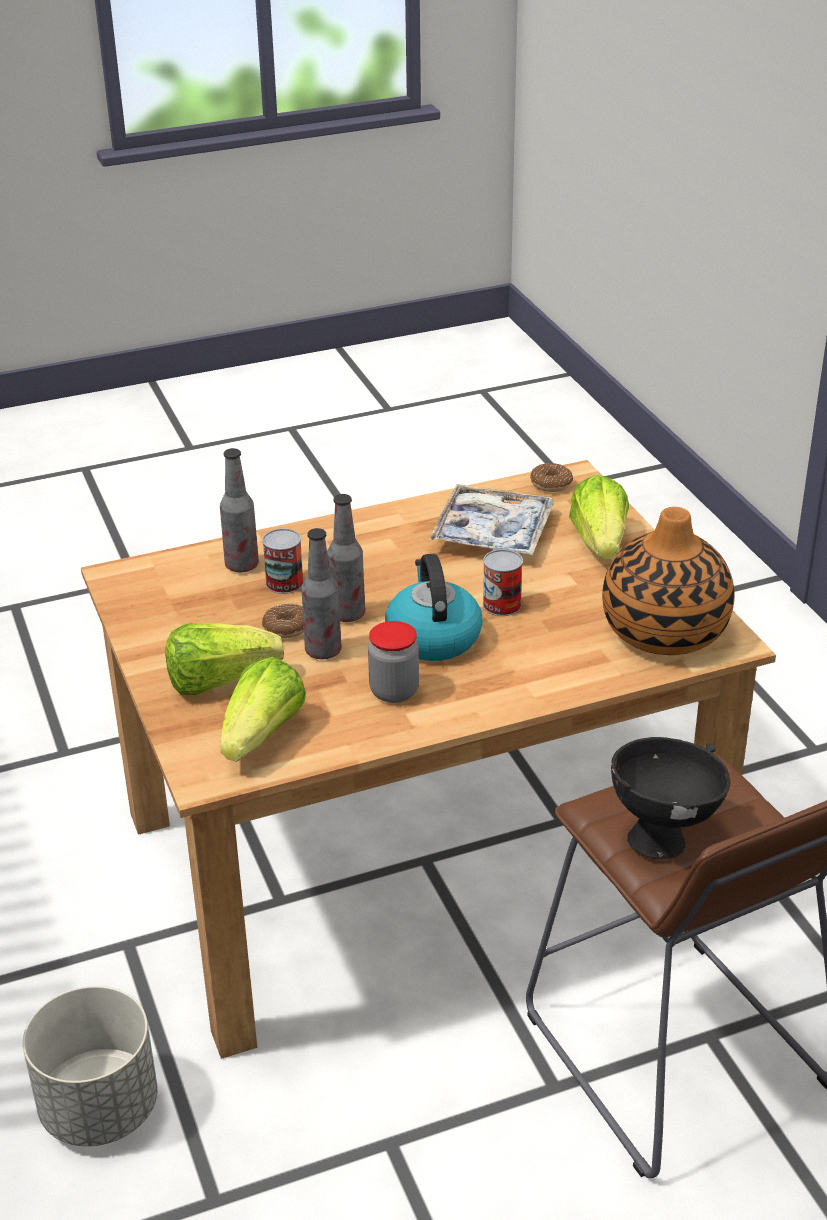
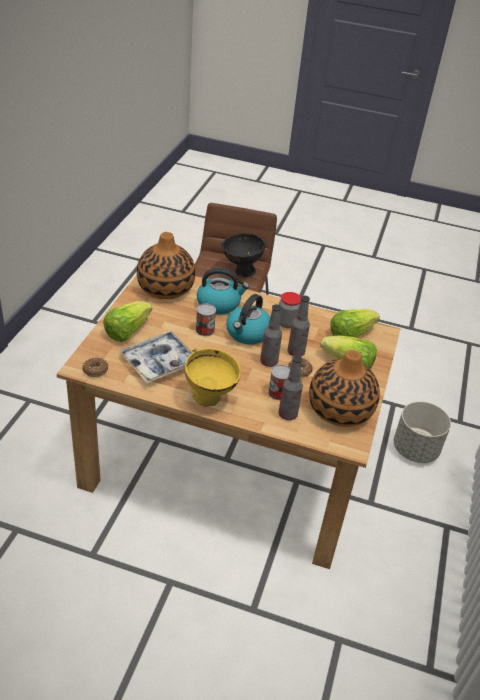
camera: 145 degrees left, 5 degrees up
(173, 608) = (339, 410): none -> vase
(362, 529) = (211, 400): none -> yellow bowl
(545, 657) = (219, 304): none -> kettle

